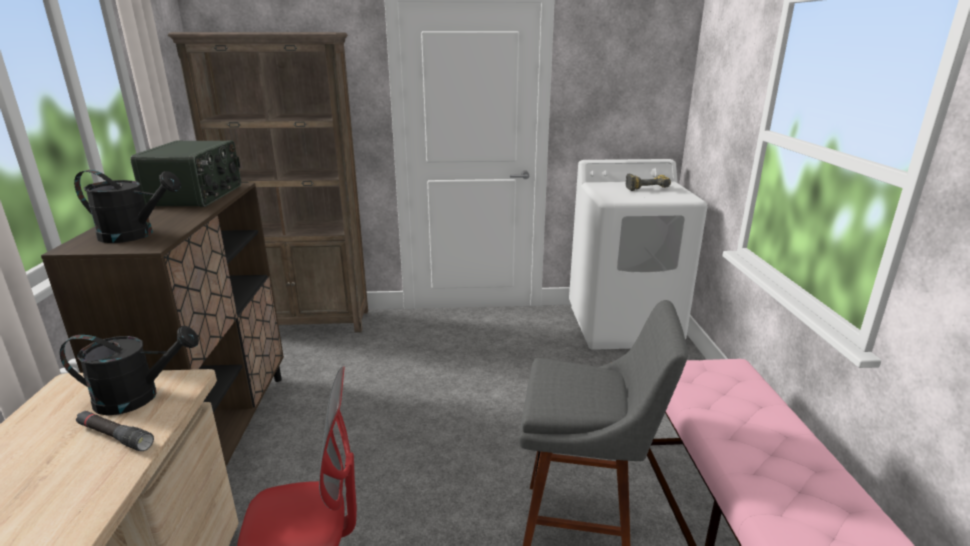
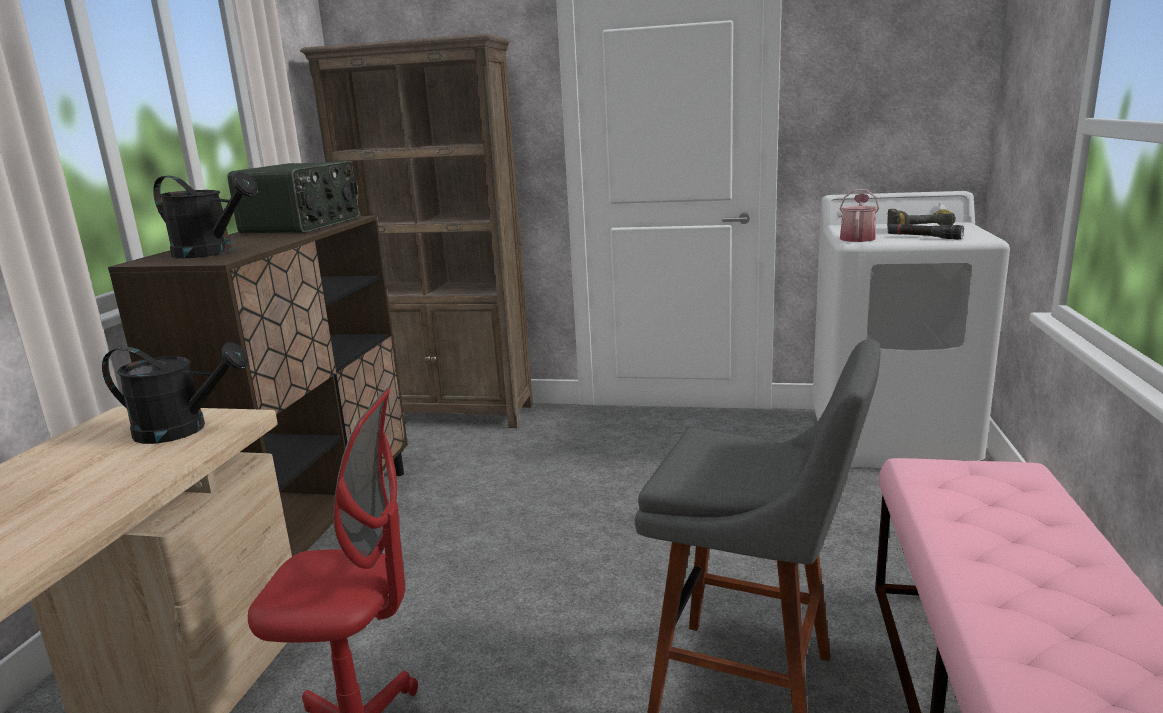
camera: 15 degrees right, 5 degrees down
(115, 436) = (141, 462): black flashlight -> black flashlight (924, 237)
(610, 196) = (857, 238): none -> watering can

